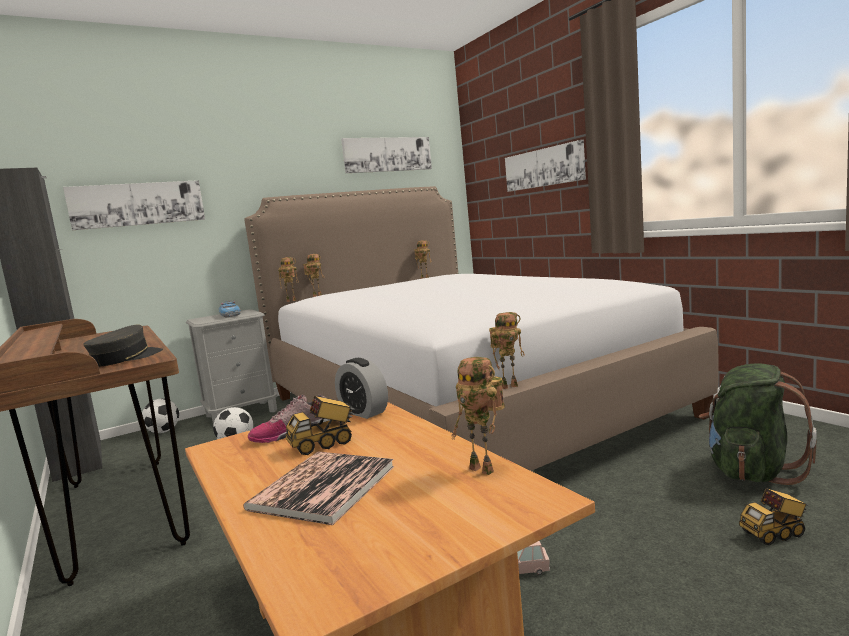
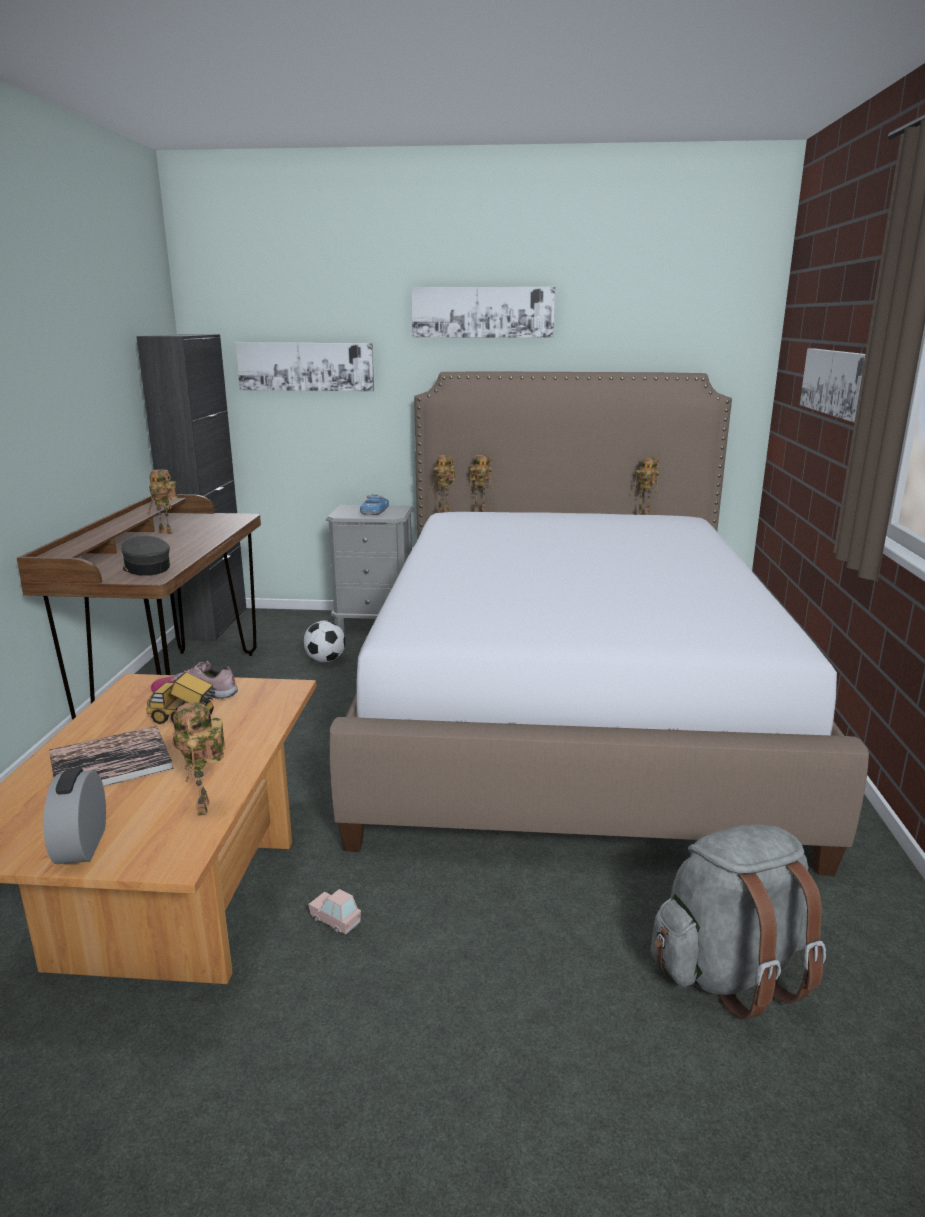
camera: 35 degrees right, 10 degrees up
(126, 358) = (146, 568): grey cap -> grey cap turned 105 degrees counterclockwise
(163, 431) = (296, 618): football -> none
(363, 412) = (270, 696): alarm clock -> alarm clock (82, 845)
(387, 154) = (640, 317): picture -> picture (483, 312)
(509, 386) = (443, 725): toy robot -> toy robot (167, 532)
(751, 471) = (730, 972): green backpack -> grey backpack
(774, 534) = (601, 1047): toy truck -> none

